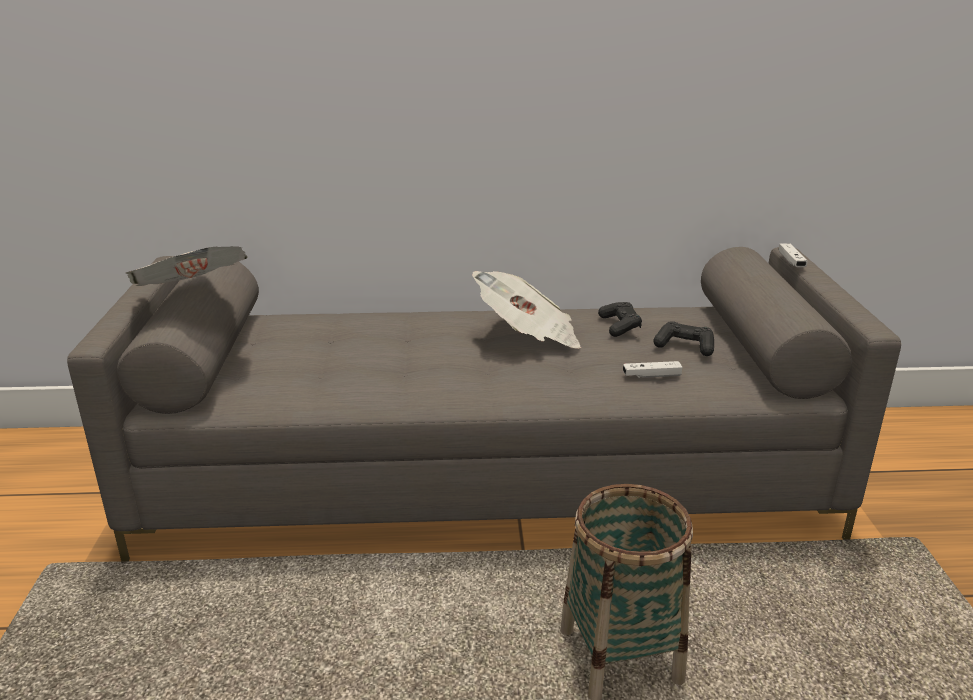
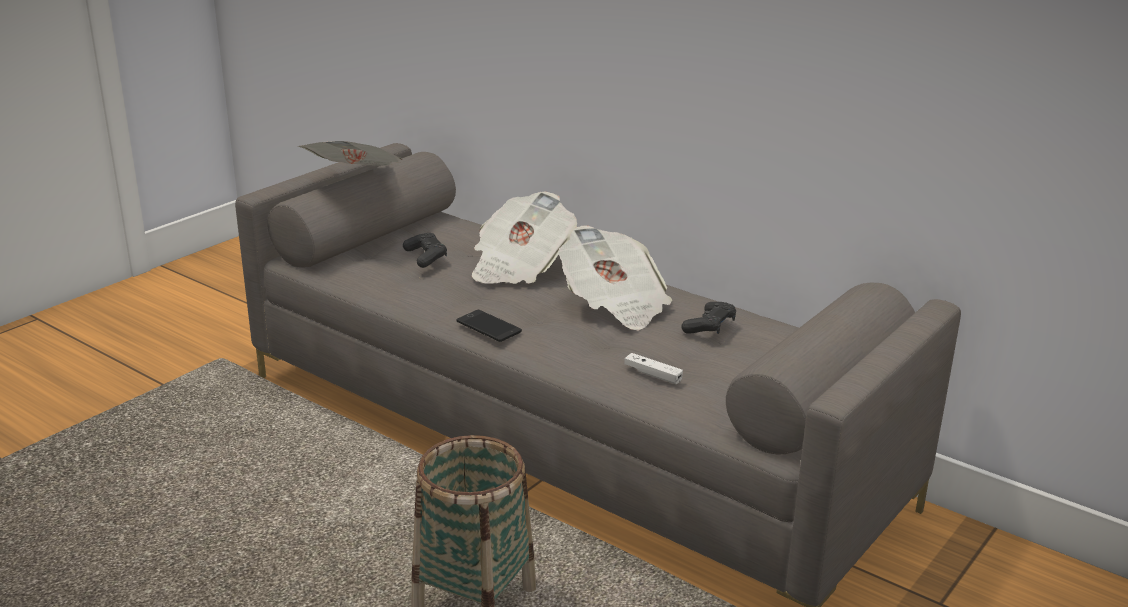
camera: 40 degrees right, 0 degrees up
(402, 334) = (520, 266): none -> newspaper
(467, 391) = (488, 326): none -> phone
(685, 346) = (732, 365): black game controller -> black game controller (426, 257)
(791, 261) = (909, 316): white game controller -> none

